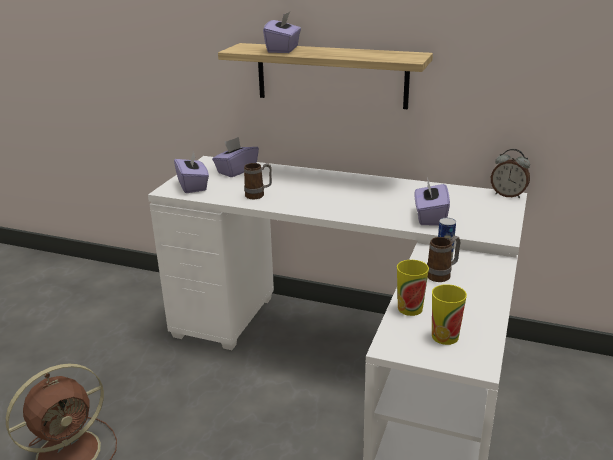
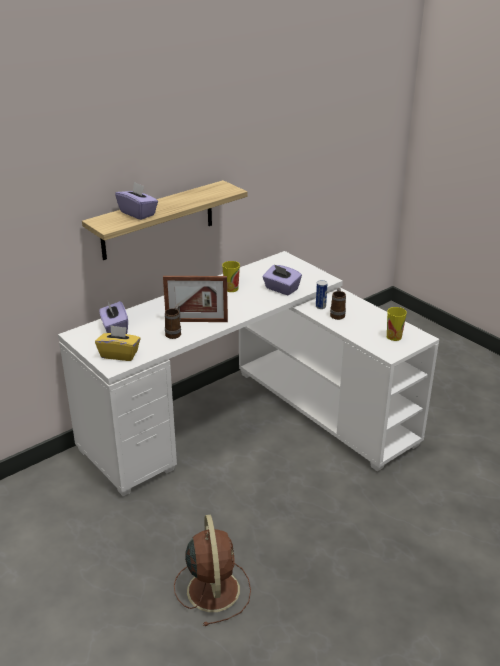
camera: 60 degrees left, 5 degrees up
(193, 186) = (119, 354): purple tissue box -> yellow tissue box
(295, 197) = (196, 321): none -> picture frame
(410, 308) = (361, 336): cup -> cup (231, 289)
(508, 195) = (281, 256): alarm clock -> none

